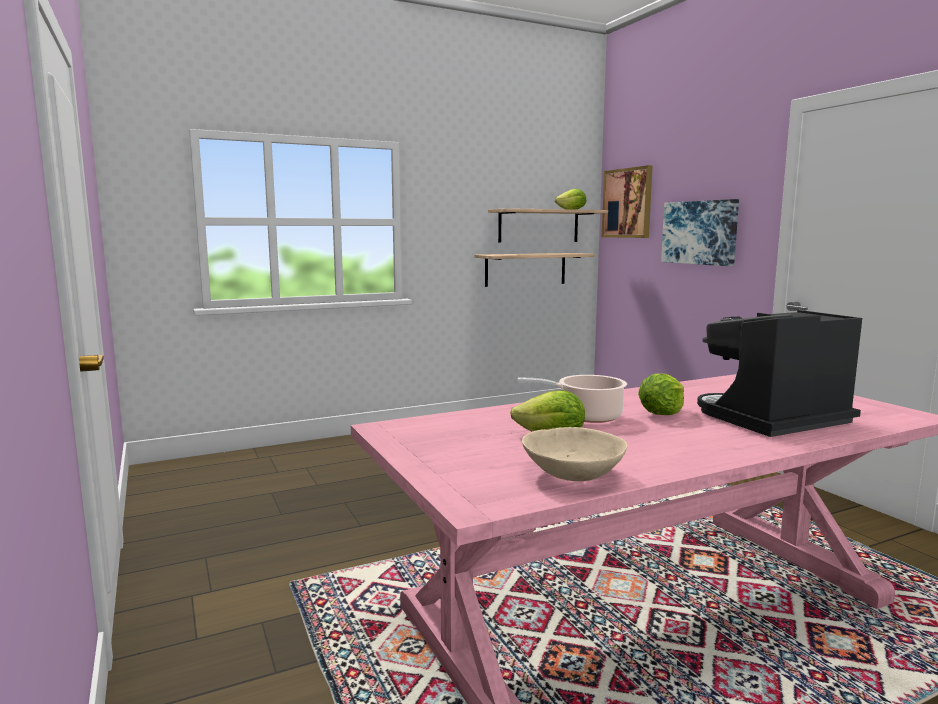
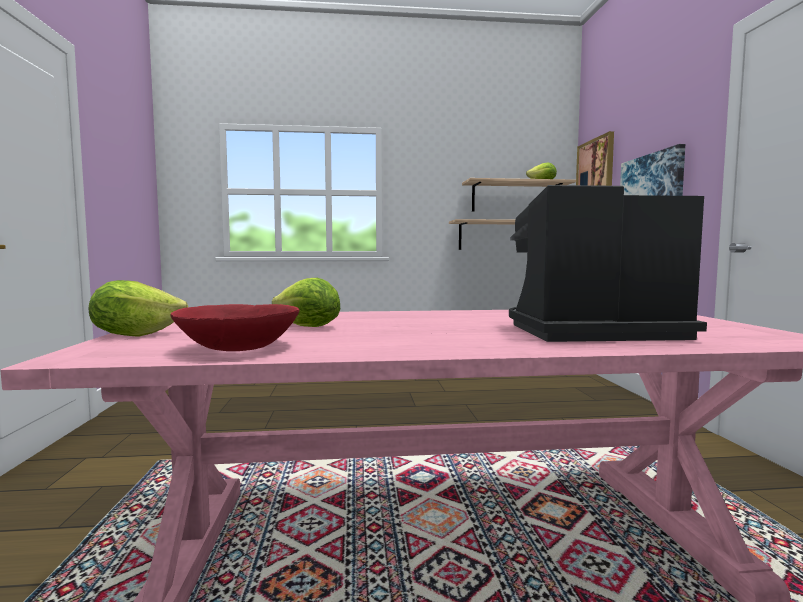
camera: 20 degrees right, 5 degrees down
(572, 474) = (239, 348): beige bowl -> red bowl
(586, 416) = (382, 320): cooking pot -> none
(661, 413) = (466, 323): lettuce -> lettuce (135, 335)

